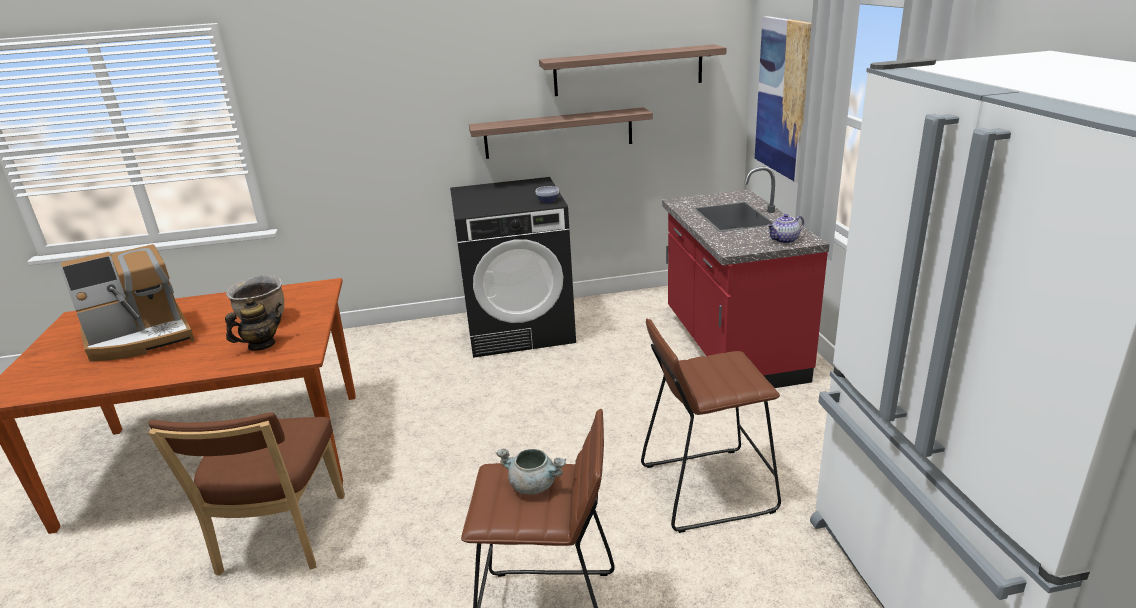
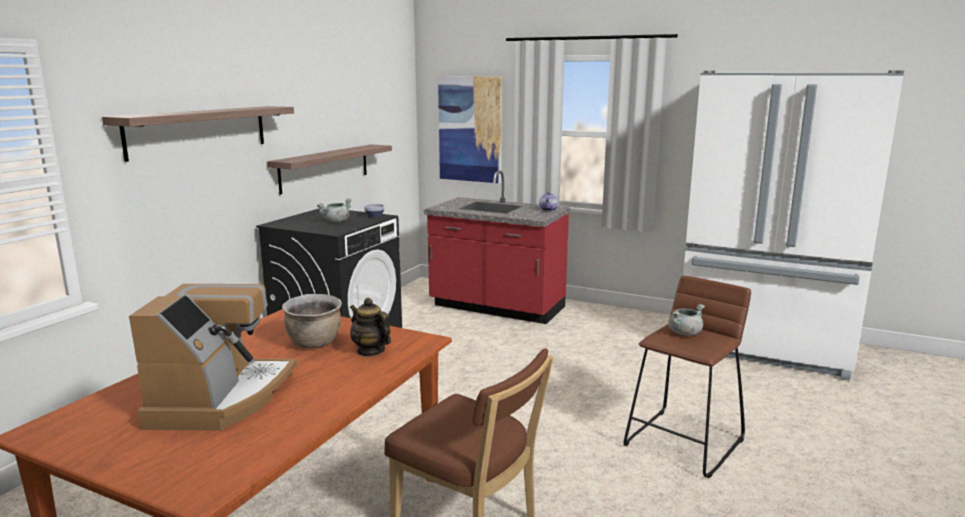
camera: 55 degrees left, 10 degrees down
(261, 345) = (370, 351): teapot -> teapot turned 45 degrees counterclockwise
(503, 199) = (336, 221): none -> grey cooking pot
(628, 70) = (362, 114): shelf -> shelf (199, 131)
(707, 487) = (619, 362): brown stool -> none

